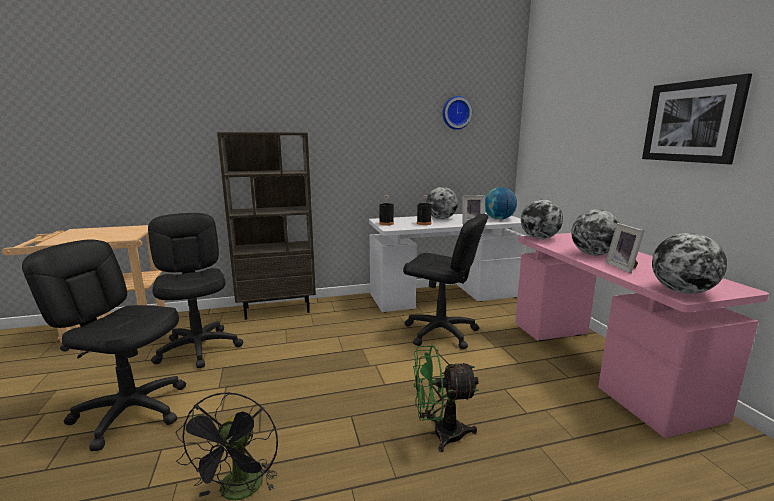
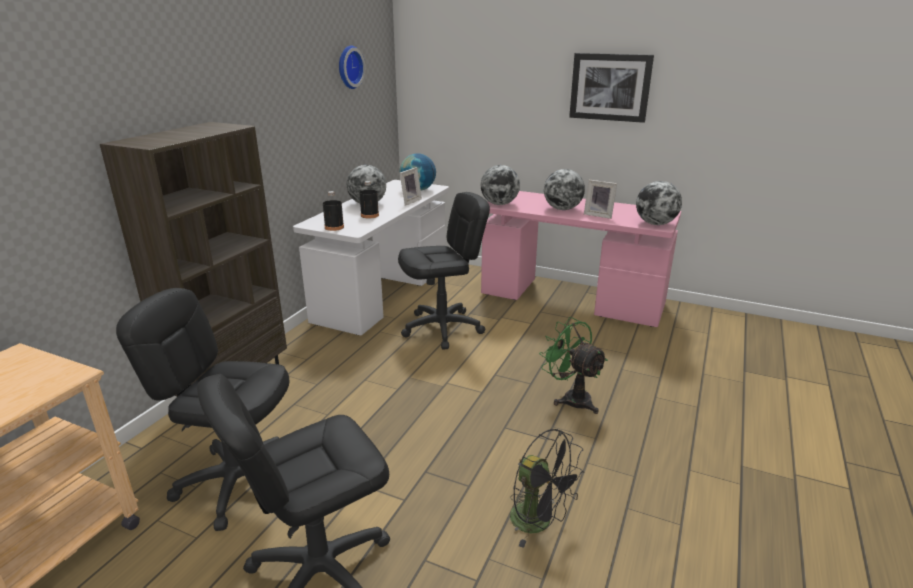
camera: 50 degrees left, 10 degrees up
(440, 433) = (571, 398): green fan -> green fan turned 105 degrees clockwise

